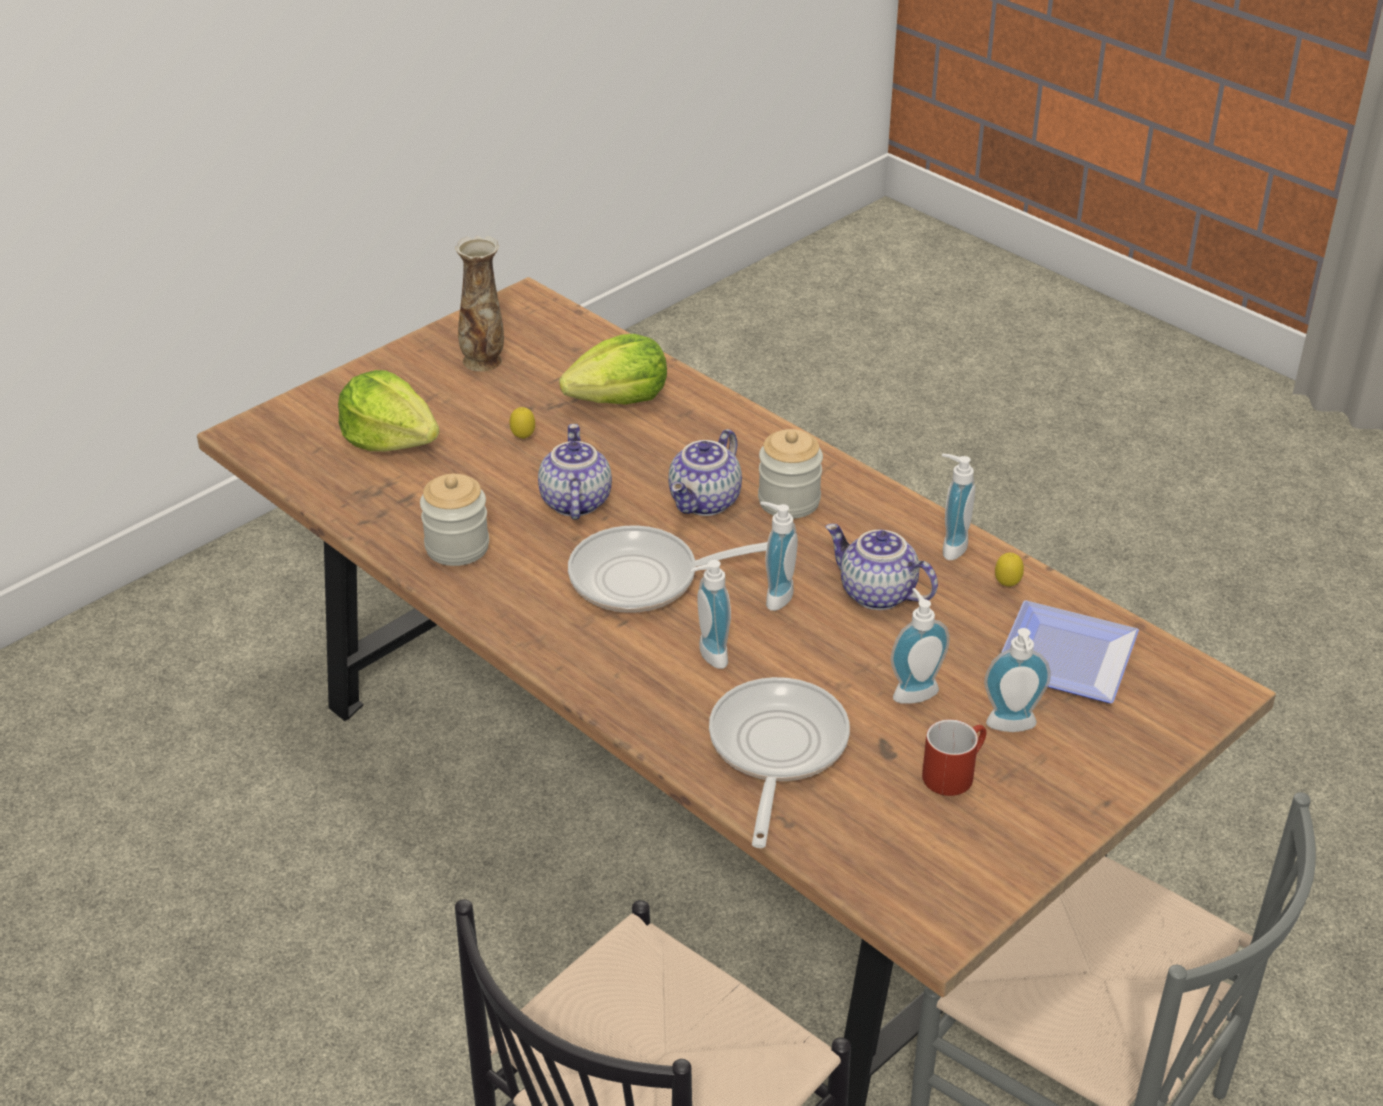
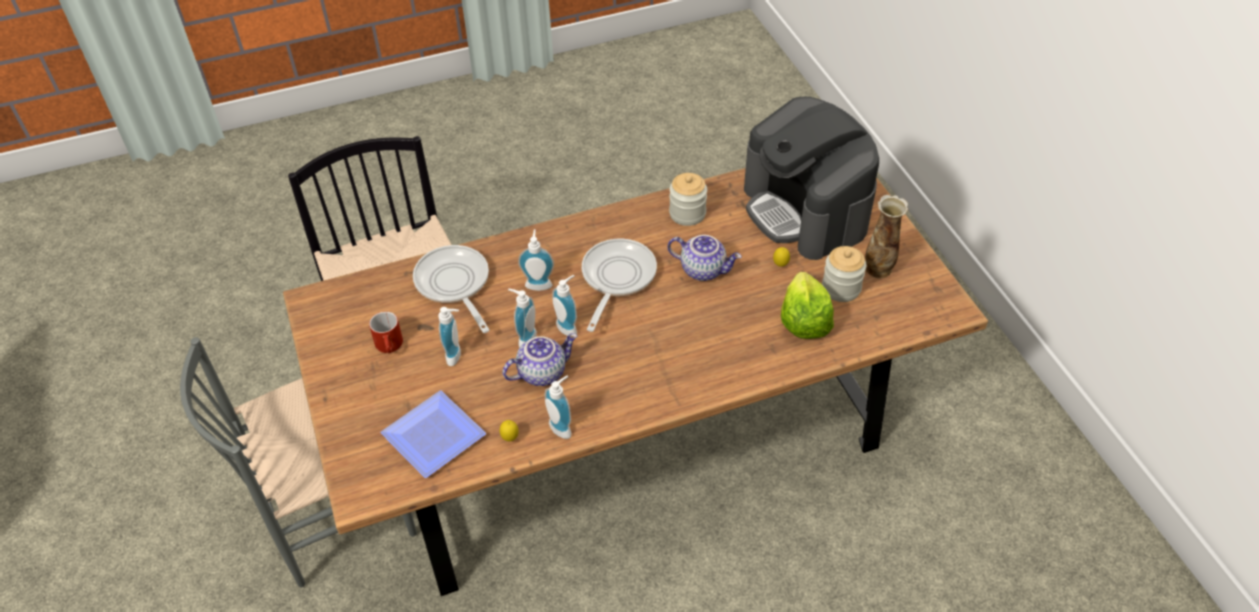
camera: 115 degrees right, 10 degrees up
(390, 439) = (806, 210): lettuce -> coffee machine
(706, 502) = (671, 326): teapot -> none
(775, 750) = (454, 285): frying pan -> frying pan turned 150 degrees counterclockwise
(789, 501) = (651, 365): jar -> jar (841, 288)
(1011, 728) = (401, 384): soap dispenser -> soap dispenser (524, 338)

